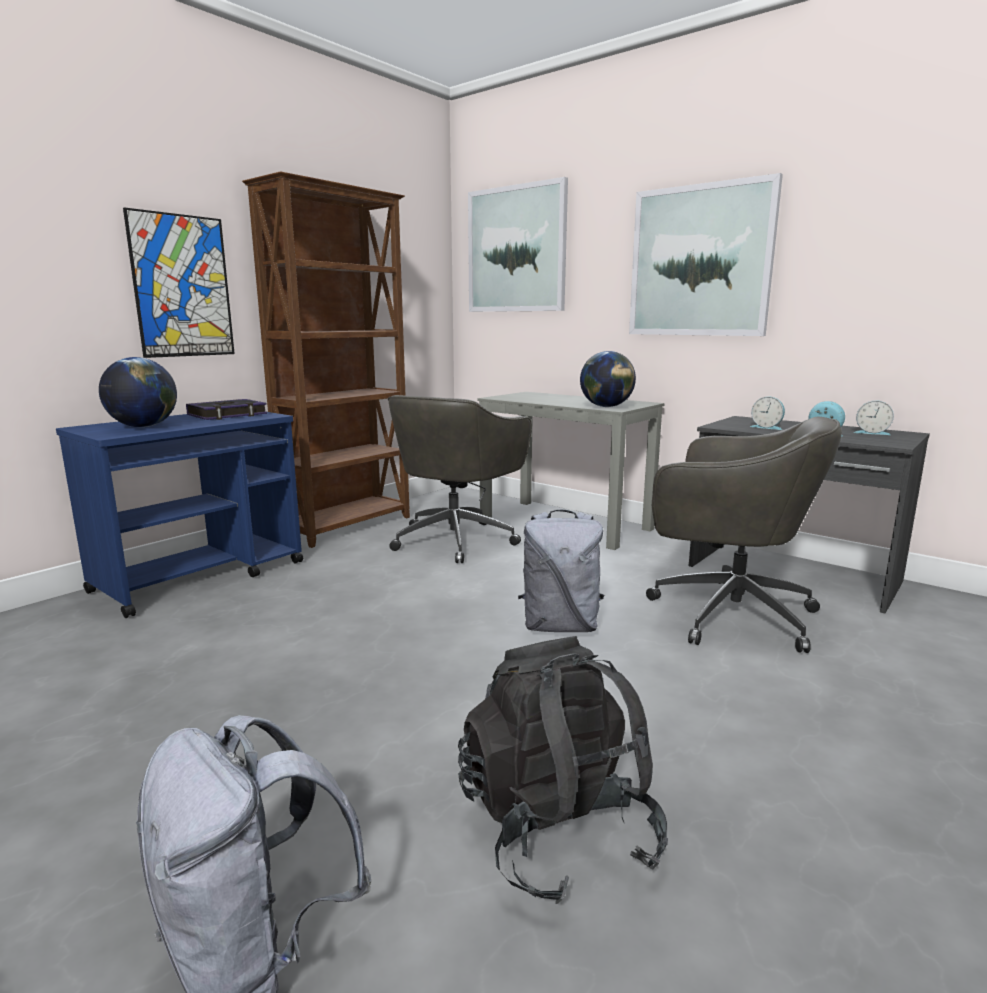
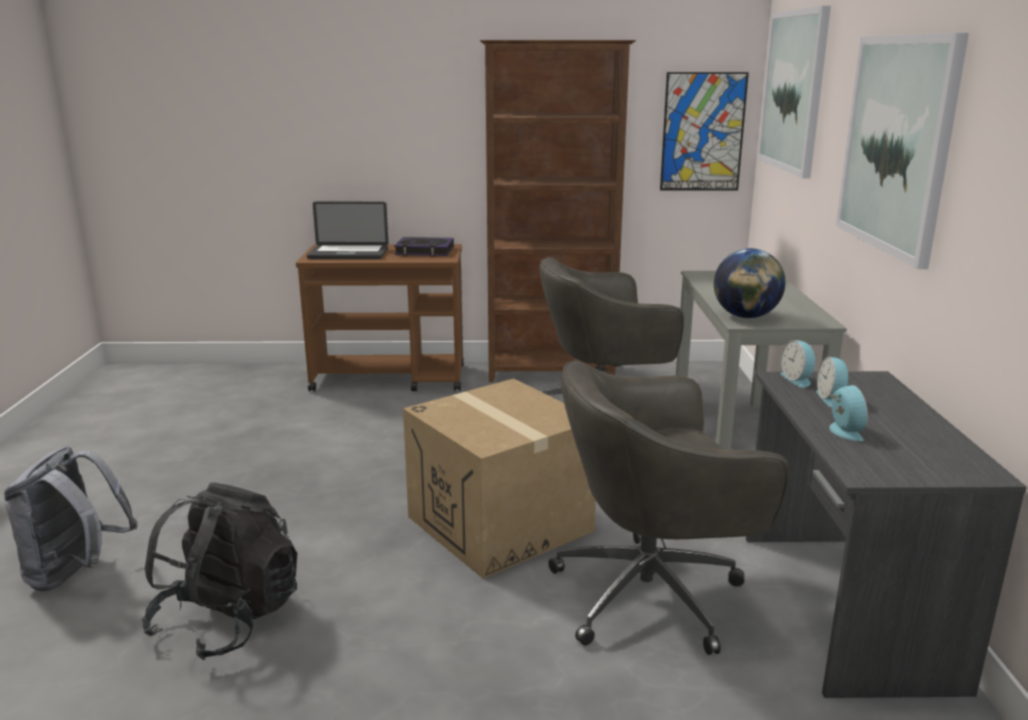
camera: 50 degrees right, 5 degrees up
(143, 427) = (348, 254): globe -> laptop
(182, 286) = (420, 137): picture -> picture (703, 132)
(202, 576) = (390, 378): blue cart -> brown cart
(560, 626) = (500, 524): grey backpack -> cardboard box
(727, 614) = (652, 594): grey office chair -> grey office chair turned 90 degrees clockwise
(871, 432) = (931, 452): alarm clock -> alarm clock (797, 379)

